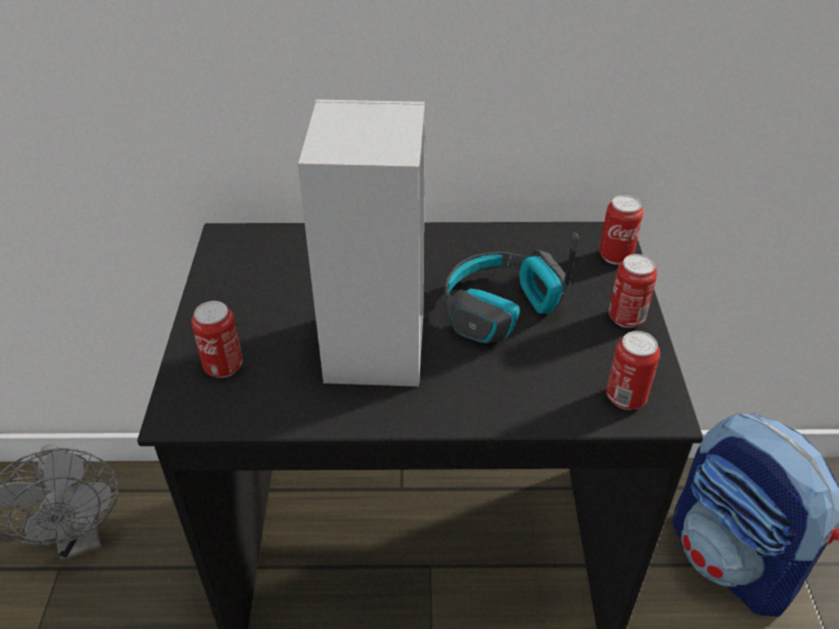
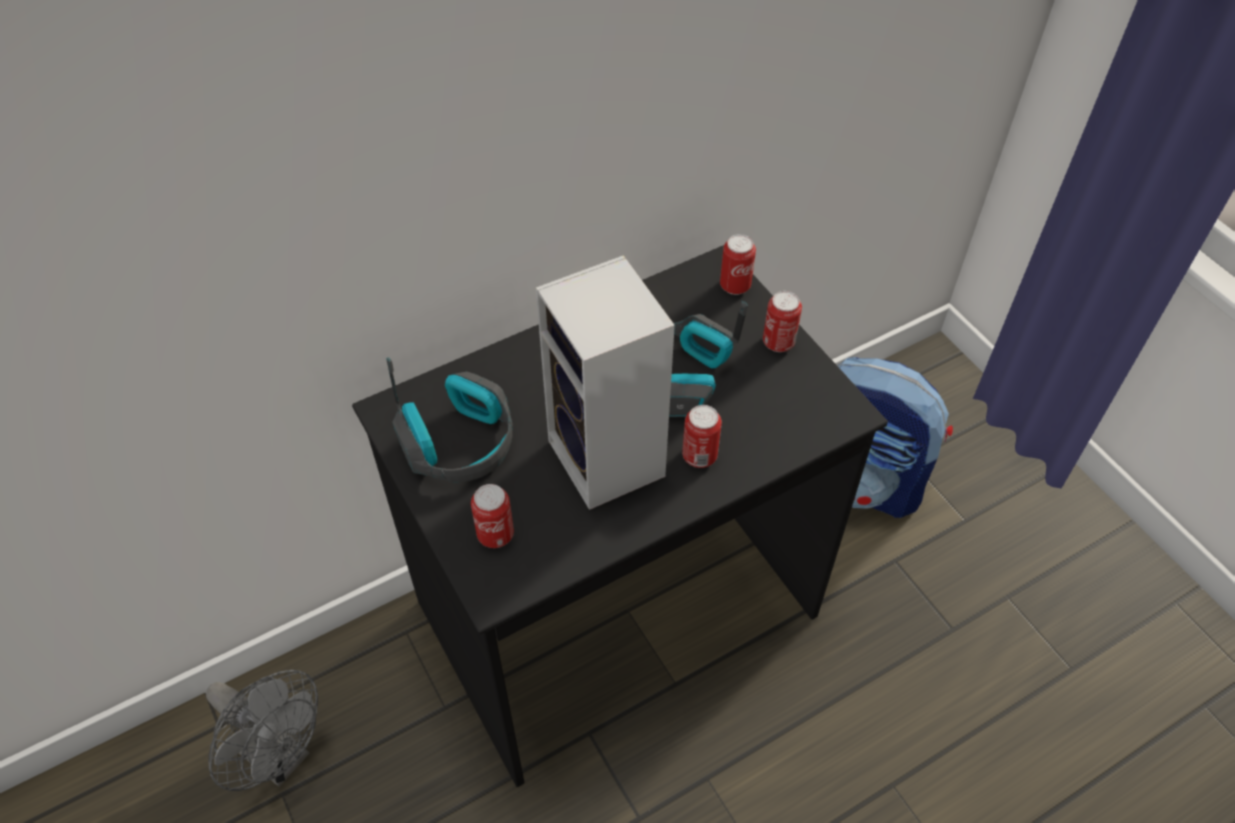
camera: 30 degrees left, 10 degrees up
(260, 282) = (459, 442): none -> headphones
(625, 398) = (819, 414): can -> can (699, 456)

